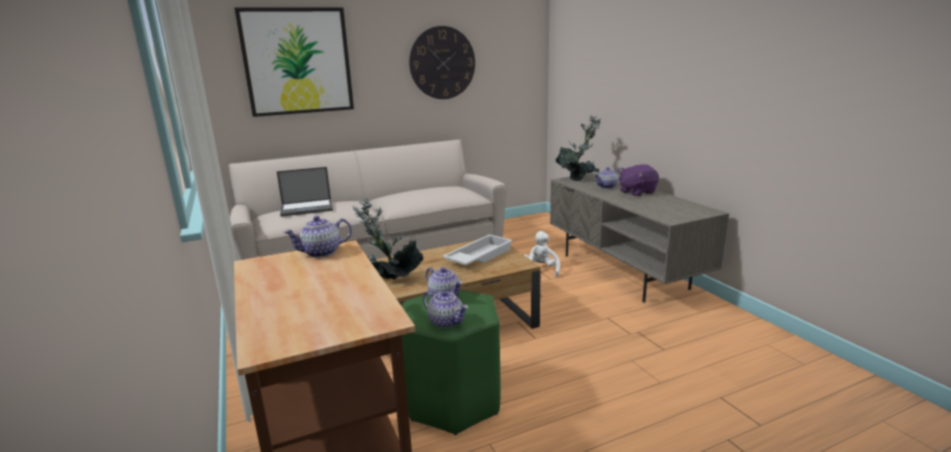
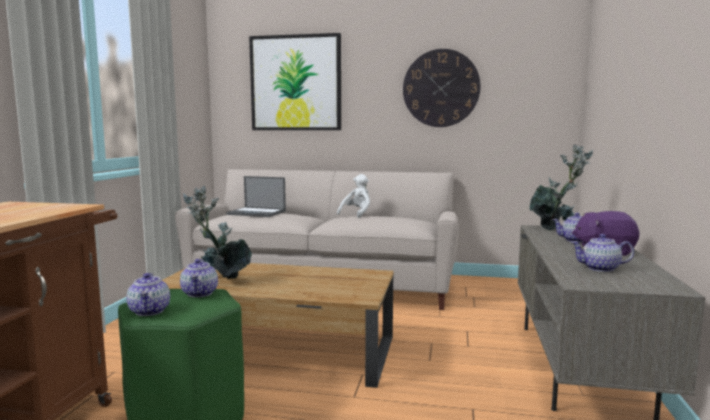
camera: 35 degrees right, 10 degrees down
(321, 252) = (56, 205): teapot -> teapot (600, 268)
(478, 256) = (337, 281): white tray -> none
(541, 270) = (470, 335): white plush toy -> white plush toy (357, 214)

